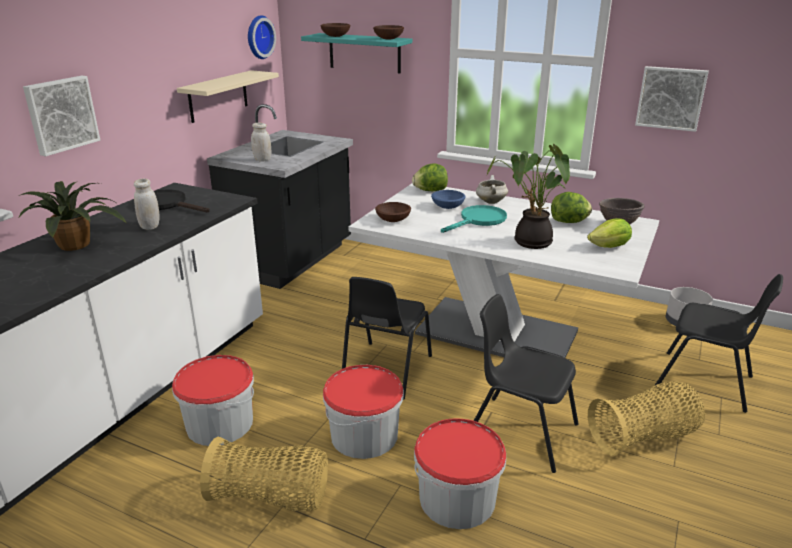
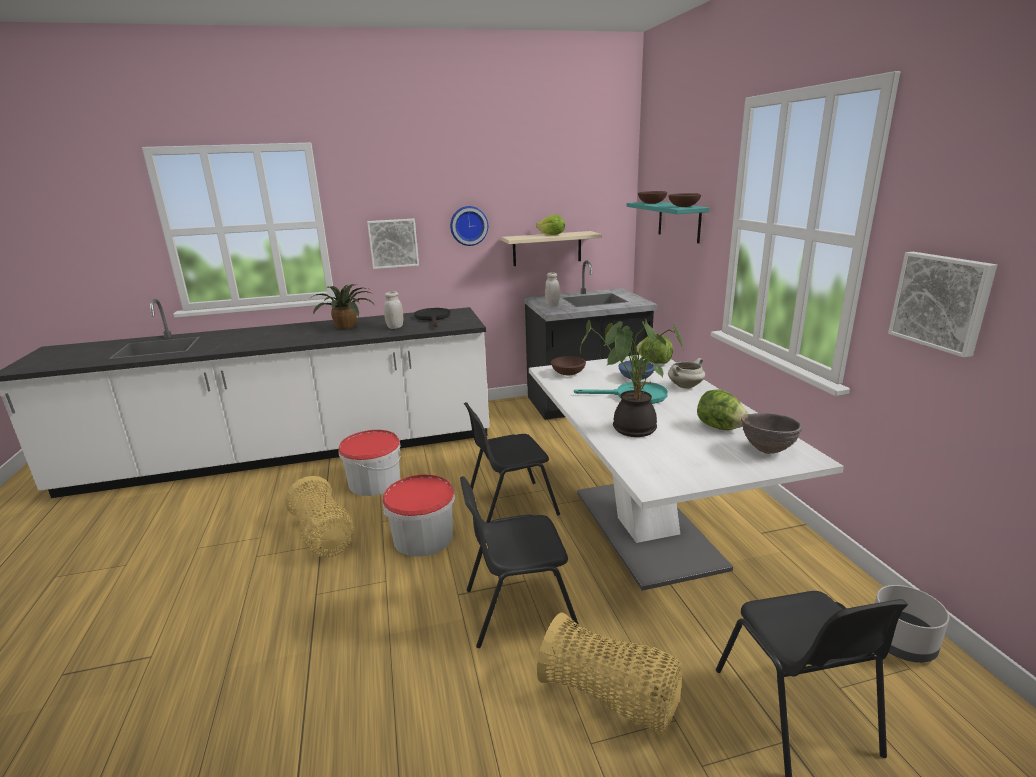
camera: 50 degrees right, 5 degrees down
(258, 37) = (605, 203): wall clock -> wall clock (468, 225)
(457, 499) = (395, 616): bucket -> none
(520, 431) = (518, 609): black chair -> black chair turned 90 degrees counterclockwise
(609, 247) = (700, 463): lettuce -> lettuce (551, 235)

